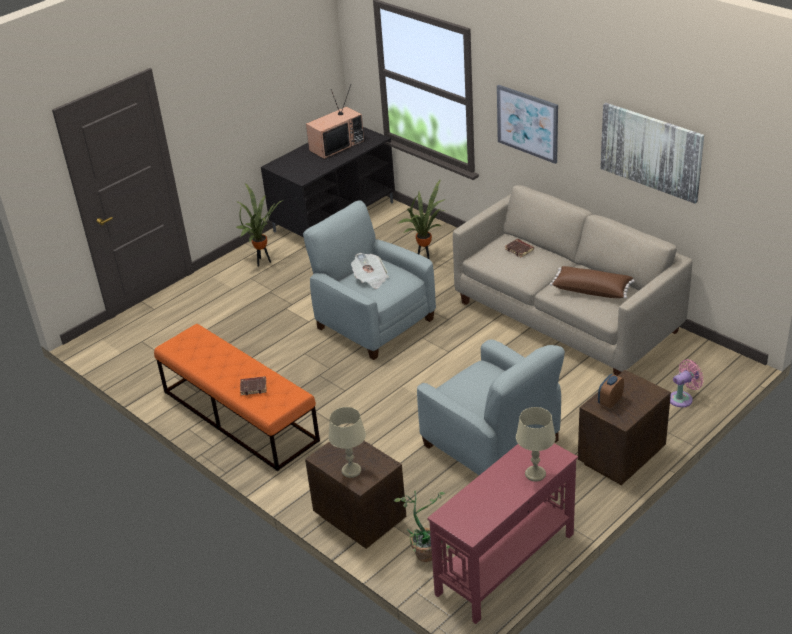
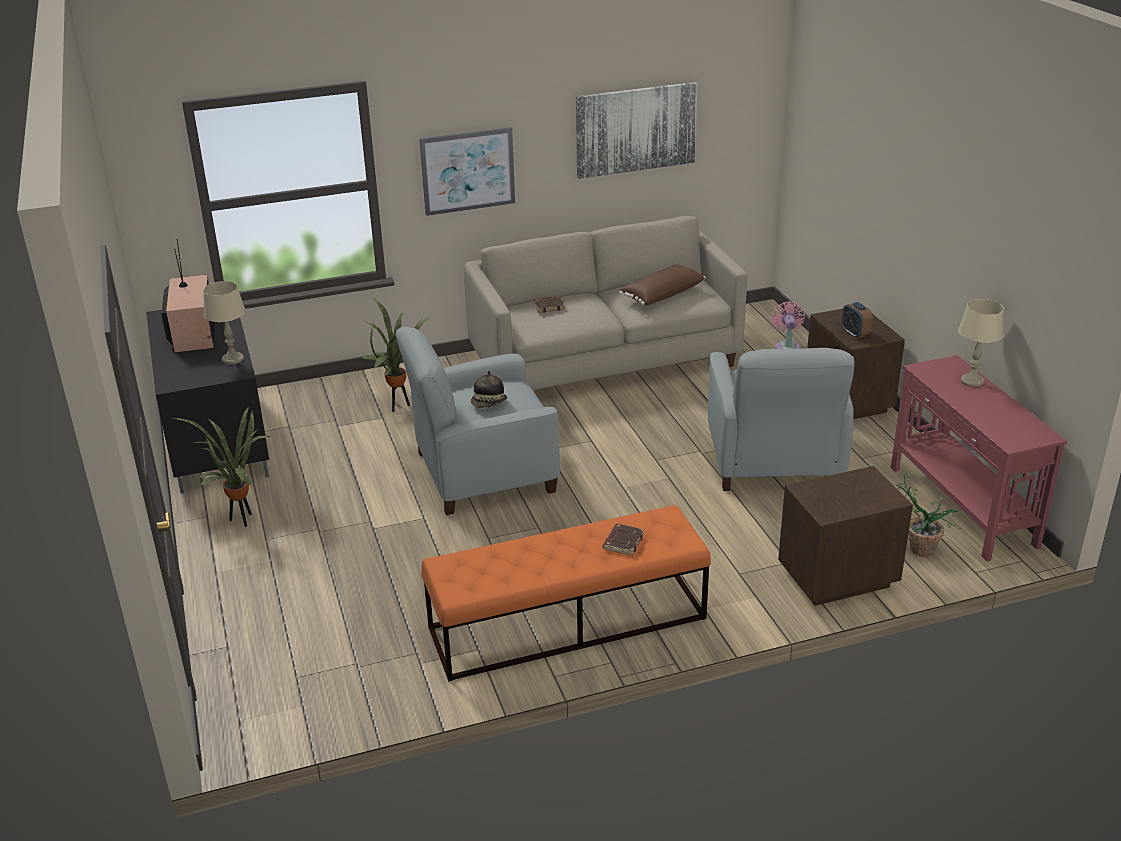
camera: 65 degrees left, 5 degrees down
(351, 471) = (864, 499): beige table lamp -> beige table lamp (232, 359)
(370, 278) = (489, 404): newspaper -> hat
(492, 444) = (774, 460): grey armchair -> grey armchair turned 105 degrees clockwise

